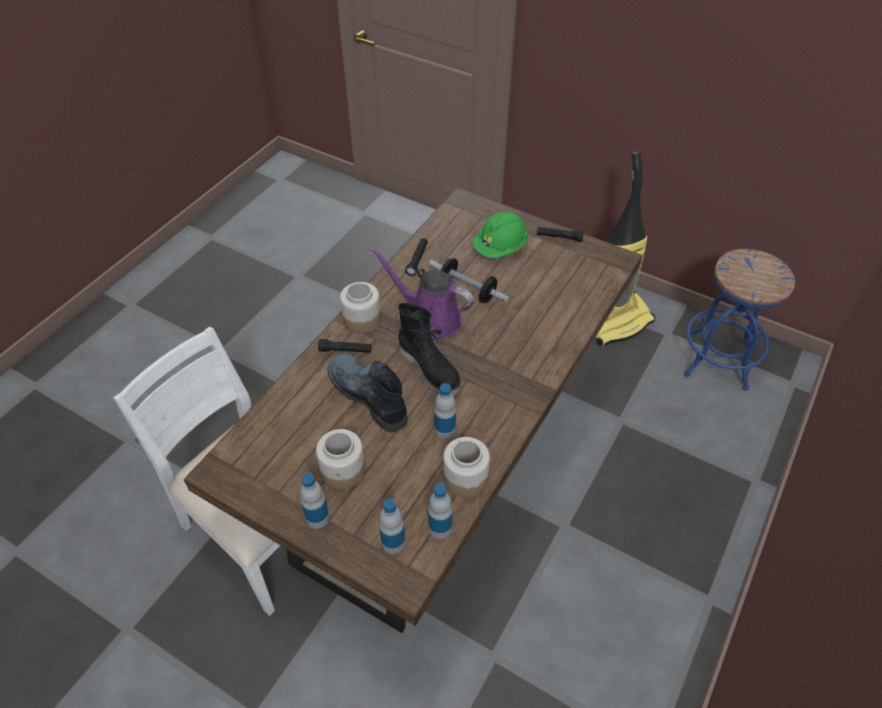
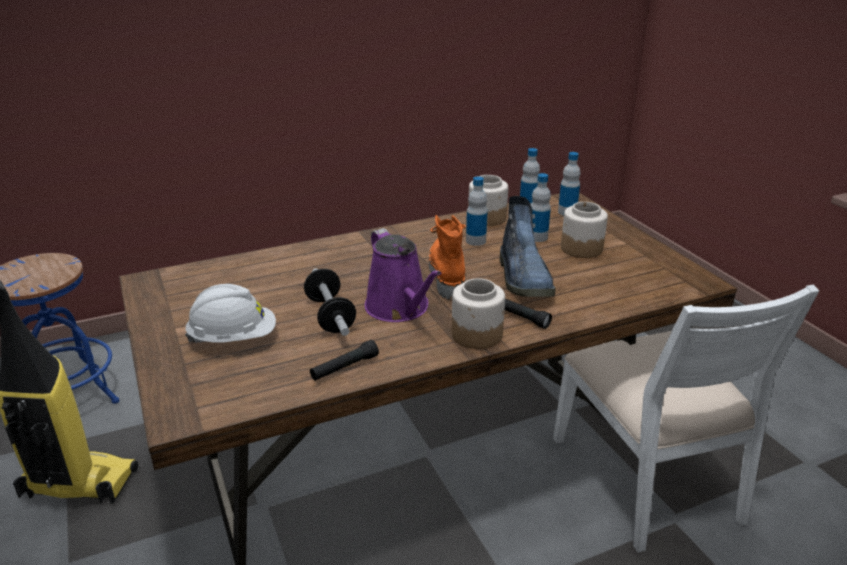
camera: 145 degrees left, 20 degrees down
(317, 518) = (618, 235): bottle -> bottle (537, 237)
(431, 370) = (446, 274): black boot -> orange boot
(500, 248) = (233, 338): green hard hat -> white hard hat
(559, 237) = (156, 321): black flashlight -> none

